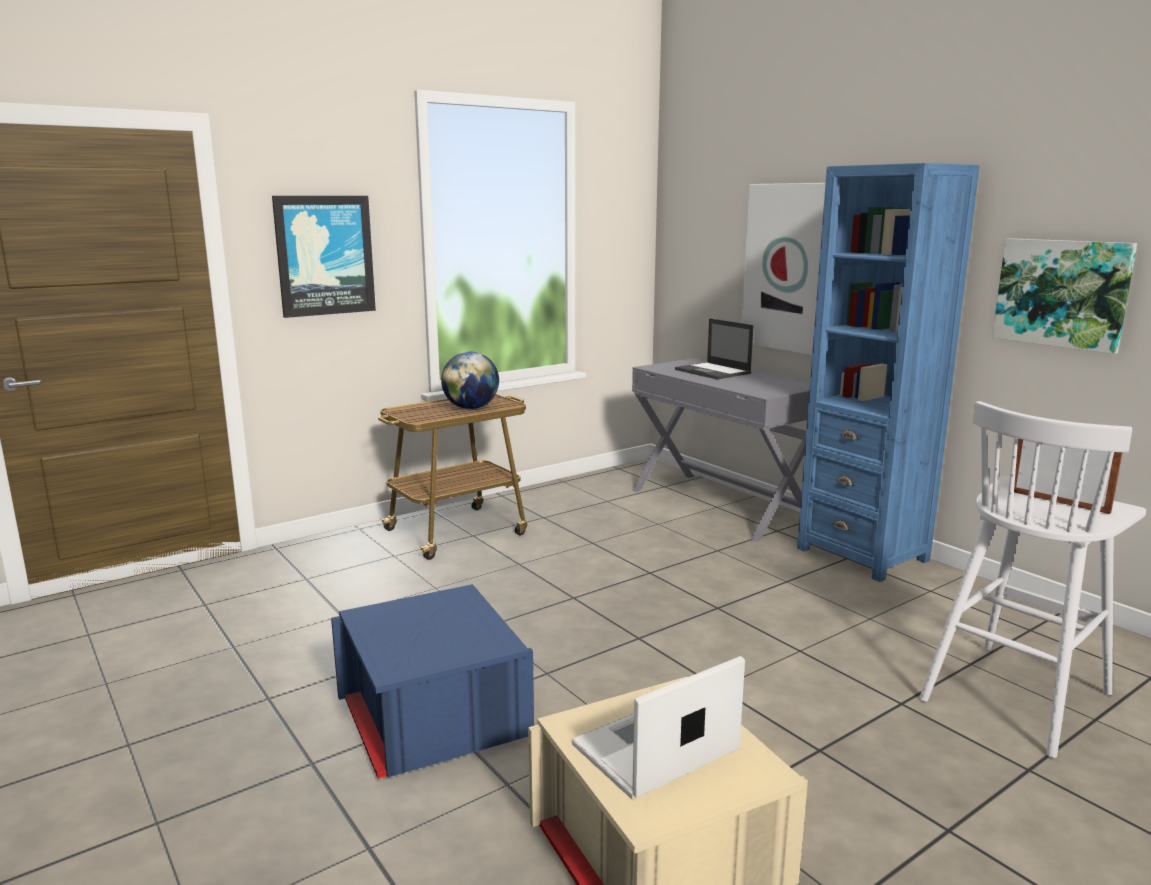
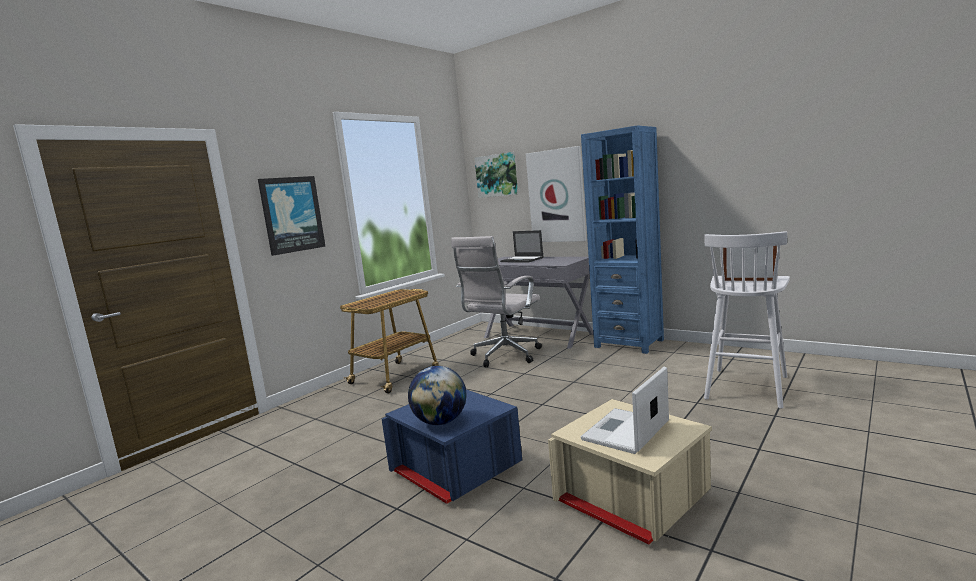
camera: 15 degrees left, 5 degrees down
(471, 408) = (396, 297): globe -> globe (440, 422)
(639, 533) = (504, 356): none -> white office chair
(1062, 293) = (710, 185): picture -> picture (497, 175)

